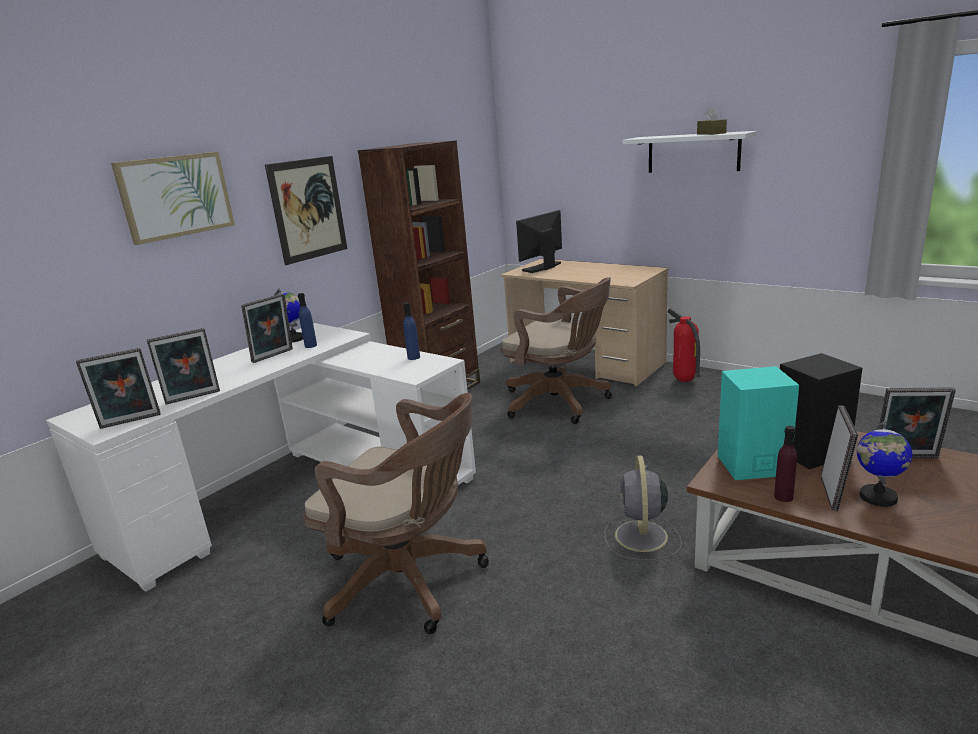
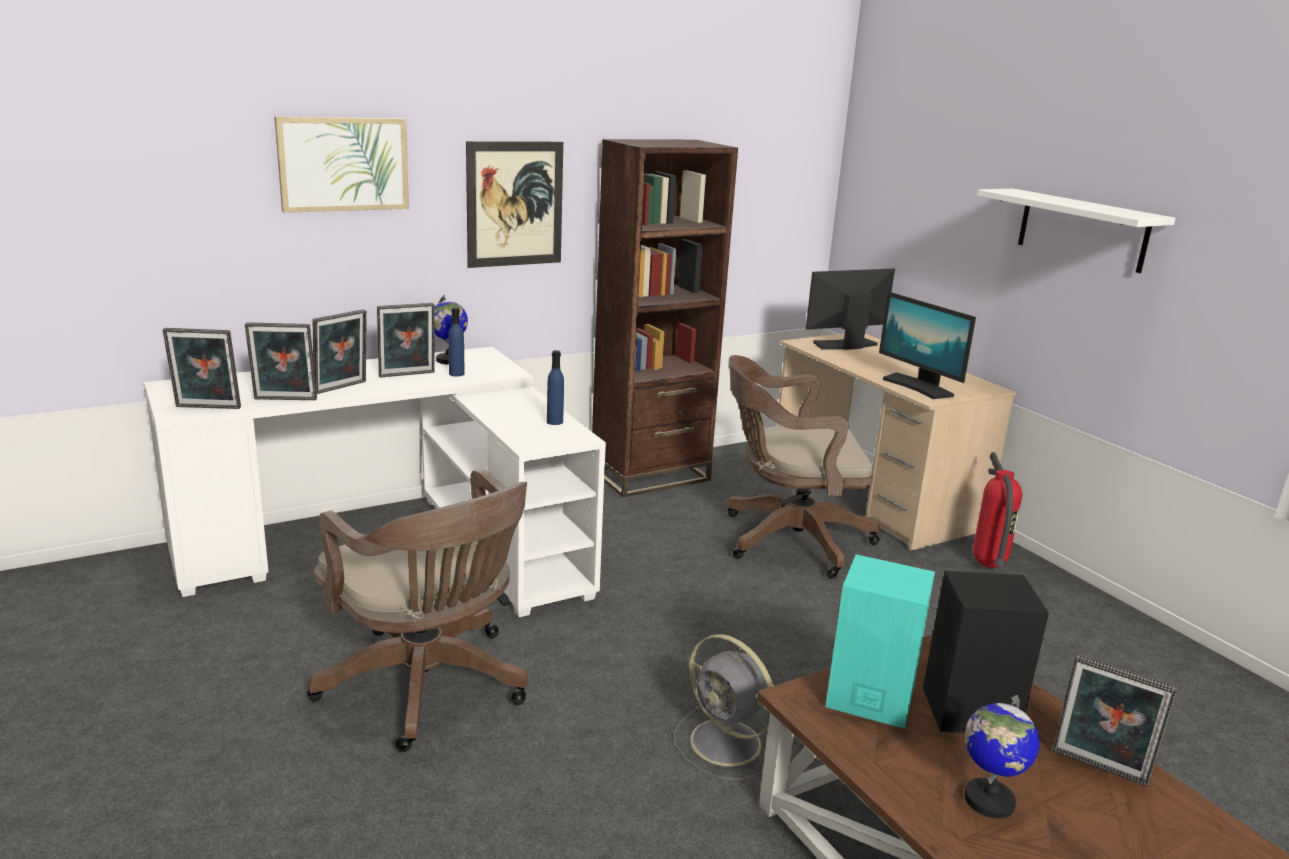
camera: 20 degrees right, 0 degrees up
(560, 403) = (787, 539): brown office chair -> brown office chair turned 120 degrees clockwise
(614, 278) = (918, 387): none -> monitor
(641, 537) = (728, 744): grey fan -> grey fan turned 75 degrees counterclockwise
(711, 133) = (1103, 208): brown tissue box -> none
(783, 497) = (862, 750): purple bottle -> none
(833, 493) = (934, 772): picture frame -> picture frame (342, 388)

